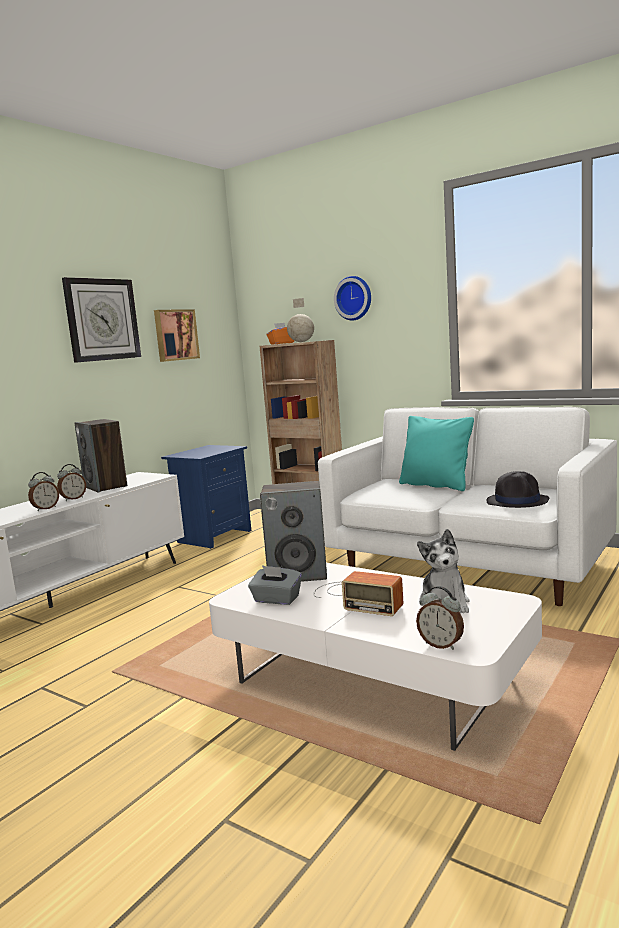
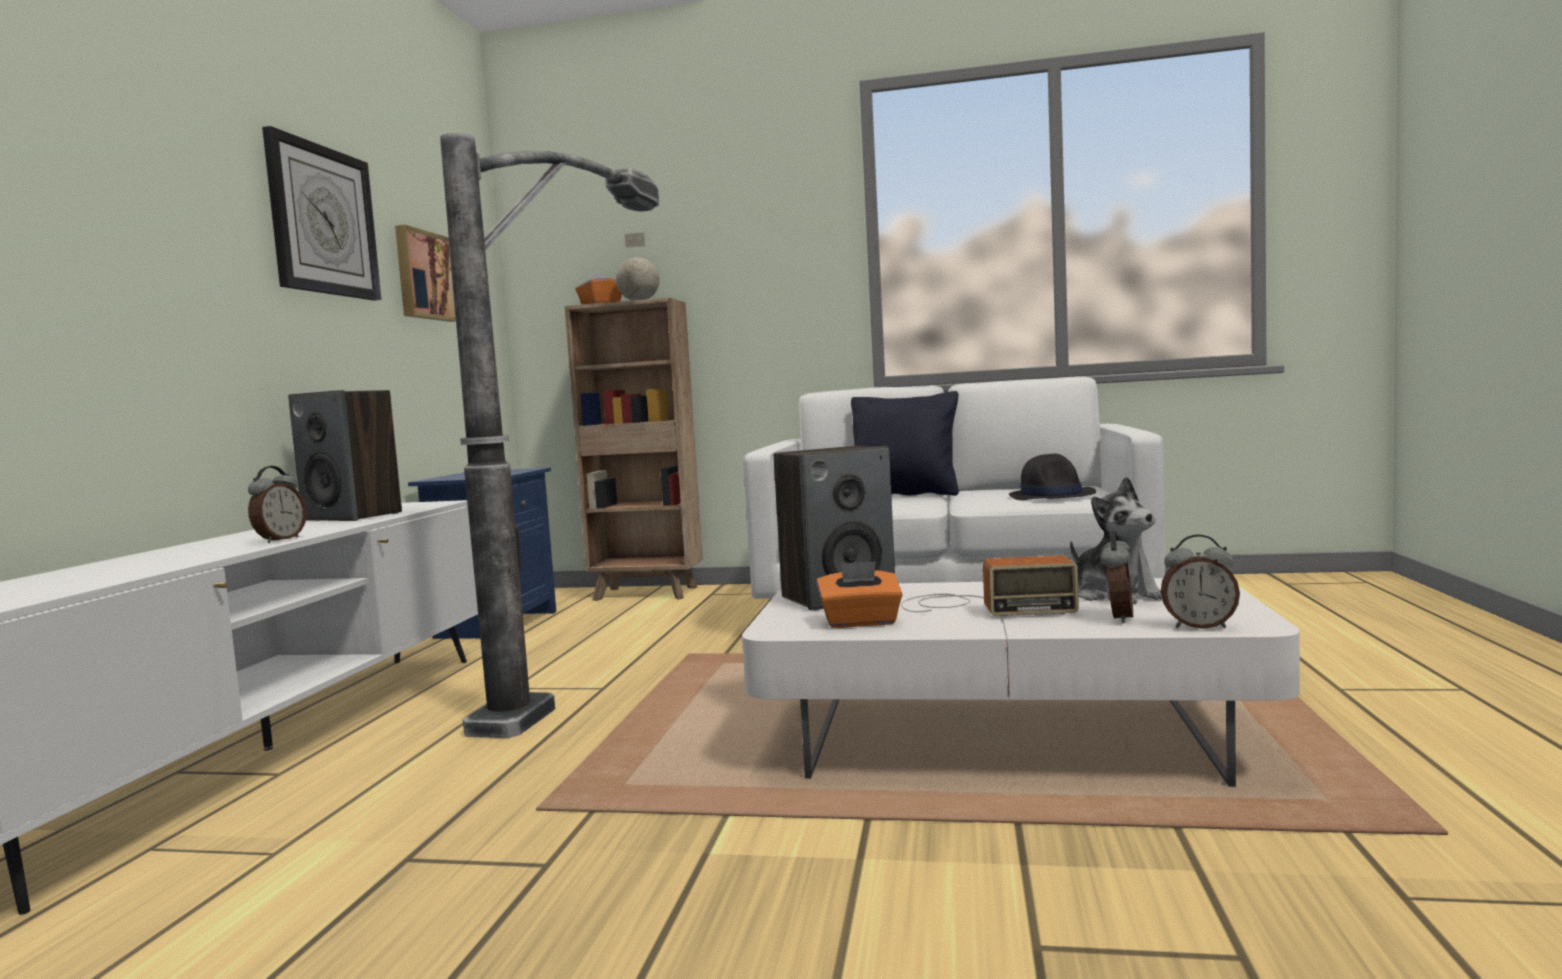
camera: 25 degrees left, 5 degrees down
(73, 499) = (316, 529): alarm clock -> alarm clock (1117, 617)
(238, 571) = (602, 657): none -> floor lamp
(276, 600) = (860, 622): grey tissue box -> orange tissue box
(354, 298) = (716, 241): wall clock -> none
(436, 485) = (904, 495): turquoise pillow -> black pillow

